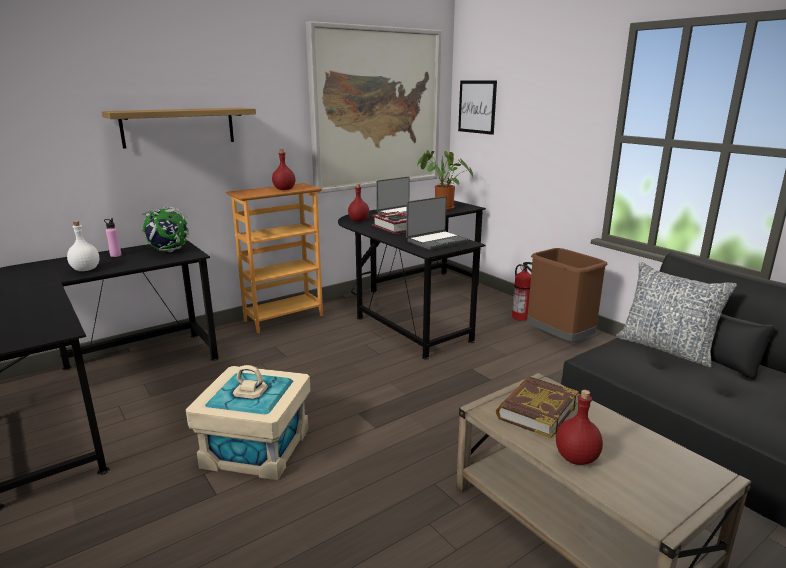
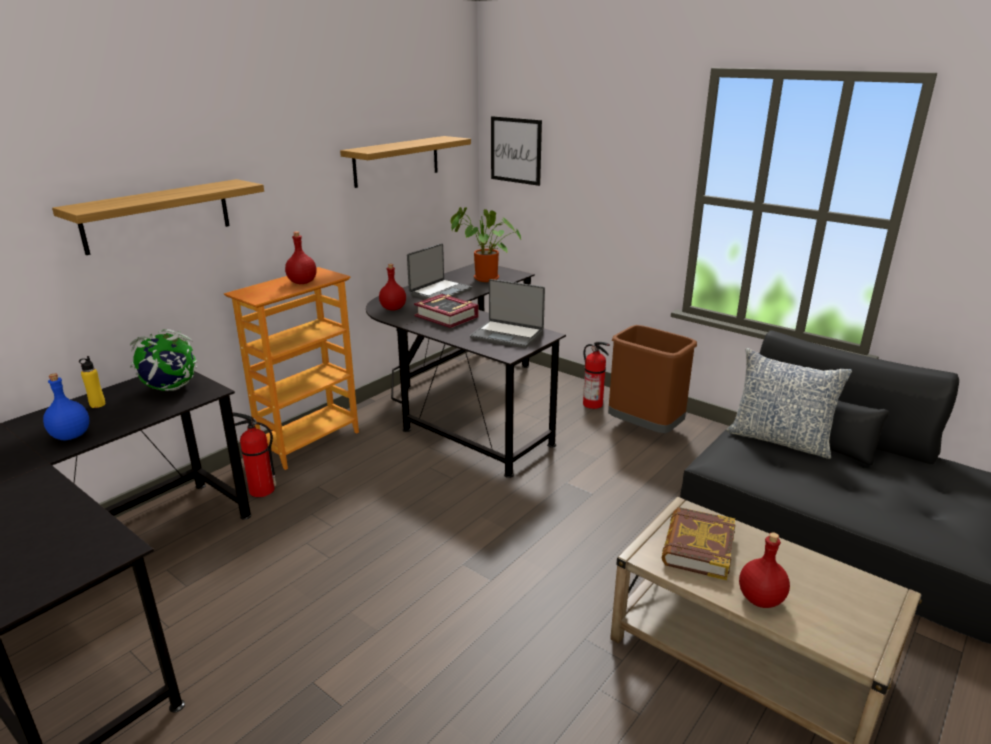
camera: 15 degrees left, 5 degrees up
(85, 269) = (70, 436): white bottle -> blue bottle
(115, 255) = (97, 404): pink bottle -> yellow bottle
(233, 344) = (260, 490): none -> fire extinguisher
(256, 448) = (361, 635): beige storage box -> none
(376, 109) = (396, 161): picture -> shelf
(436, 241) = (507, 335): laptop -> laptop turned 75 degrees clockwise

